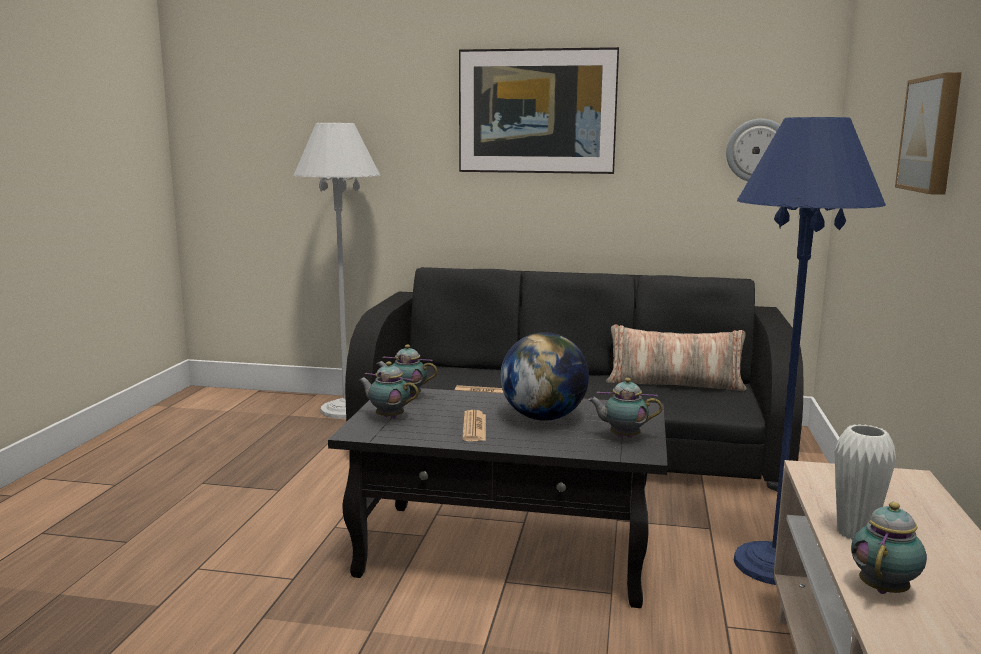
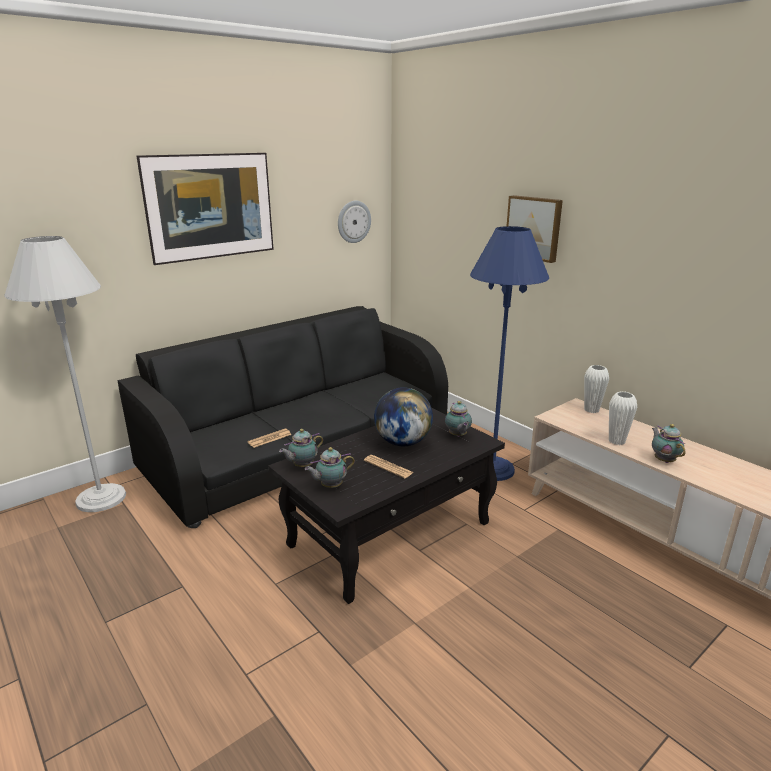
camera: 50 degrees left, 10 degrees up
(622, 436) = (457, 436): teapot -> teapot turned 60 degrees counterclockwise
(674, 384) = (354, 386): pillow -> none
(917, 490) = (591, 410): none -> white vase

